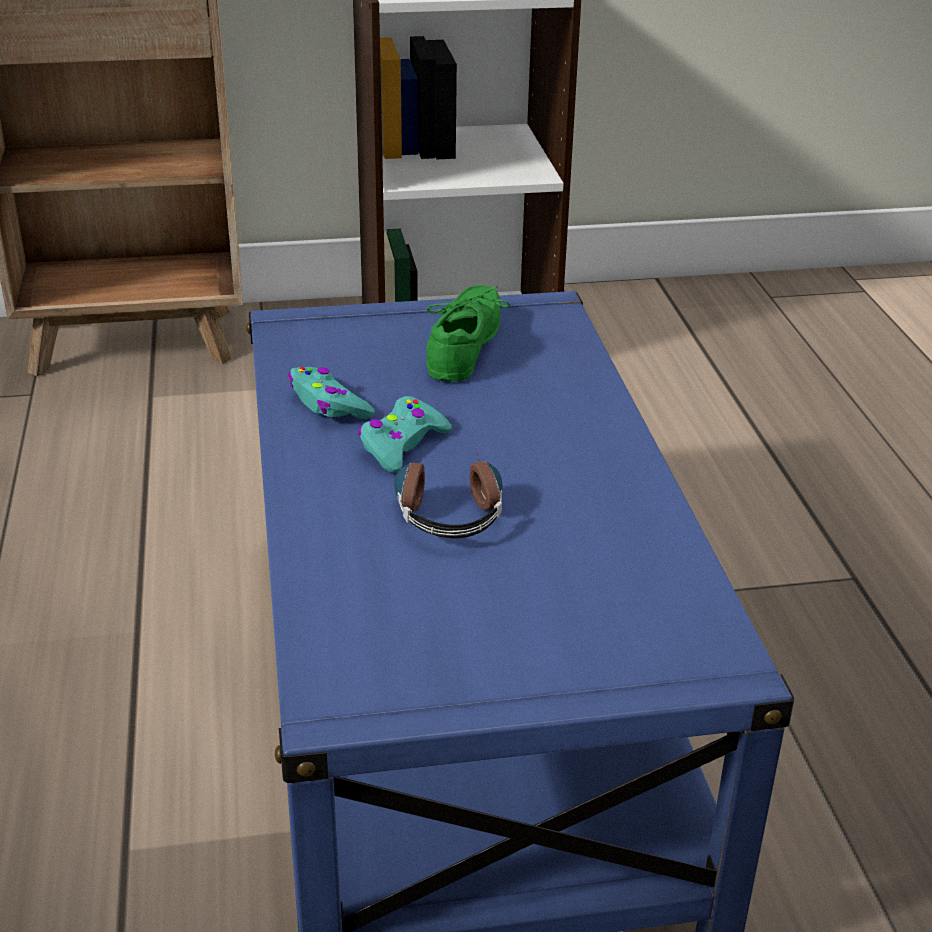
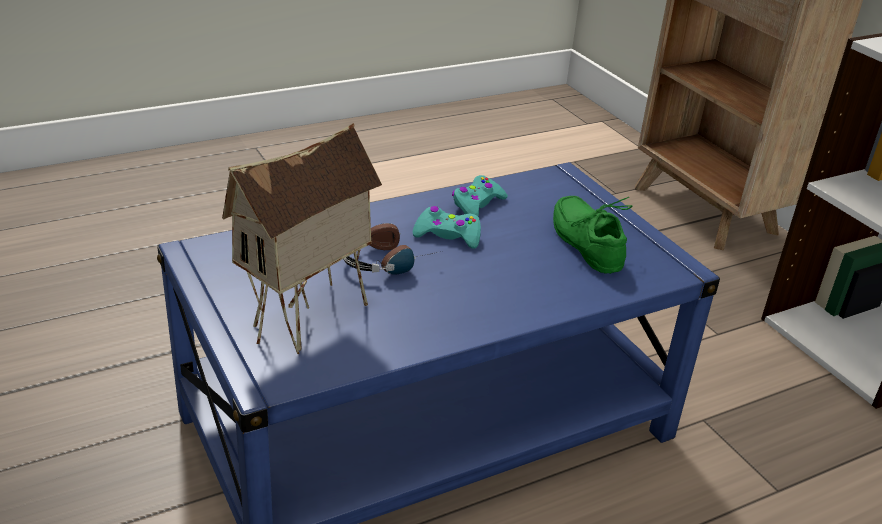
camera: 70 degrees right, 0 degrees up
(470, 347) = (590, 243): green shoe -> green shoe turned 105 degrees counterclockwise
(592, 605) = (309, 324): none -> toy house

